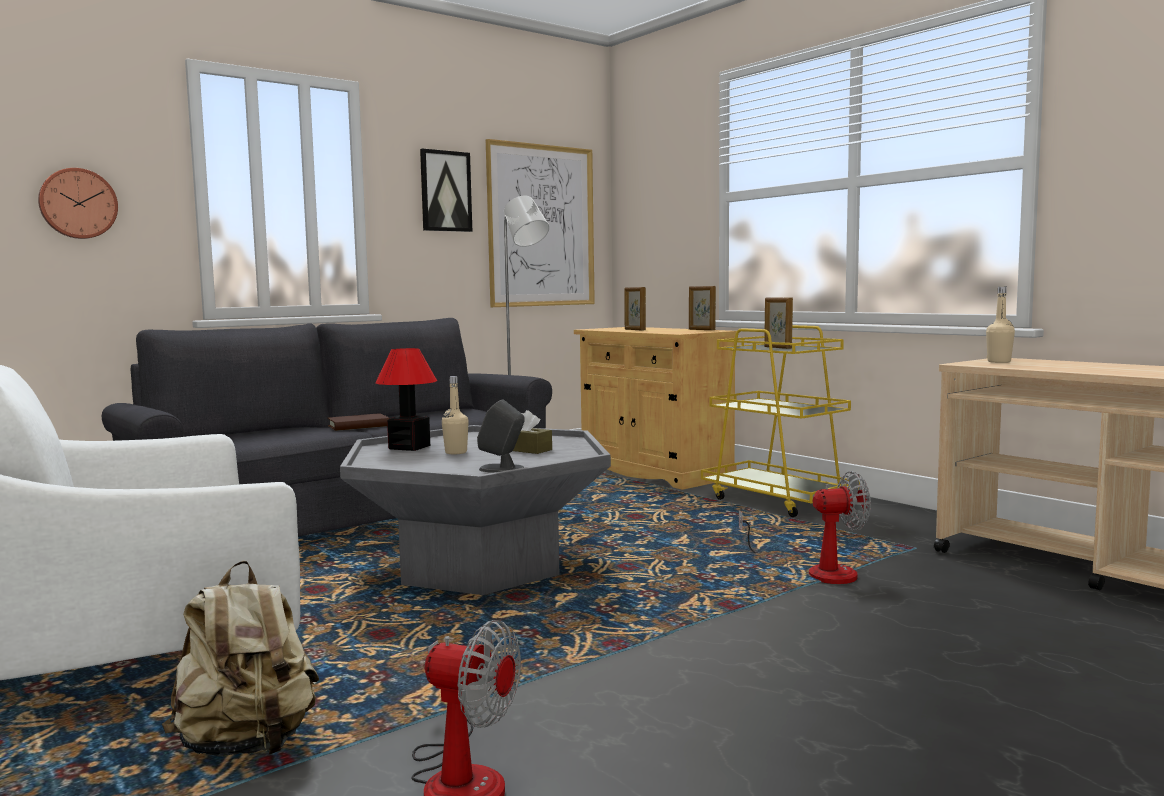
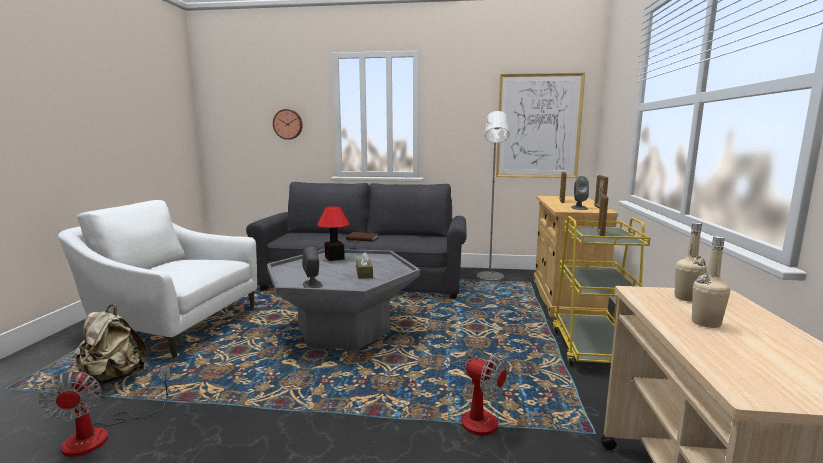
camera: 45 degrees right, 5 degrees up
(445, 191) = (469, 108): picture -> none
(456, 452) = (336, 267): beige bottle -> beige bottle (706, 323)
(684, 331) = (579, 208): none -> grey speaker

